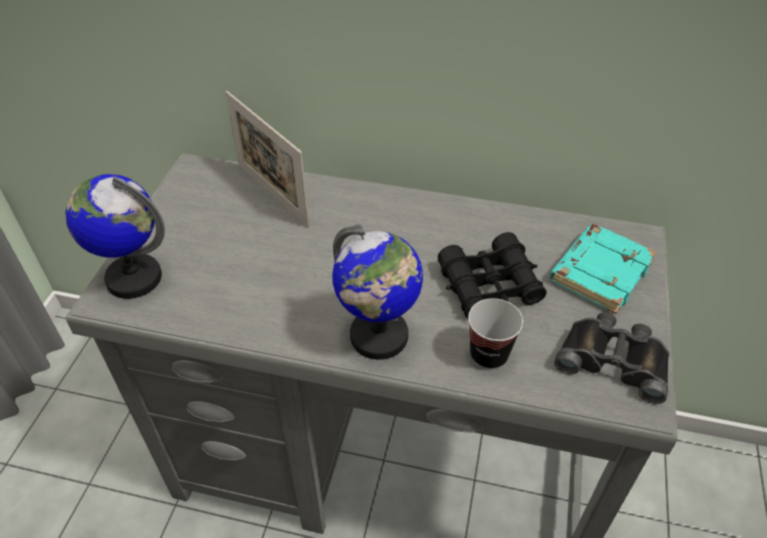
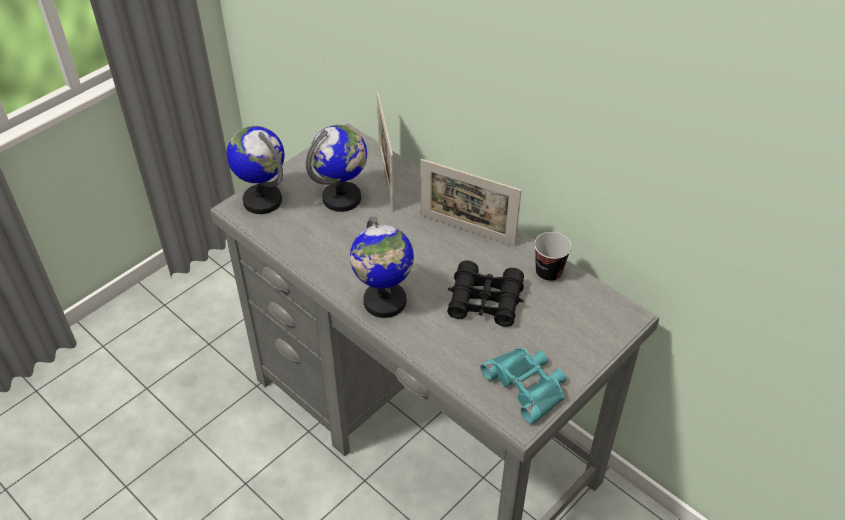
camera: 30 degrees right, 0 degrees up
(237, 237) = (342, 198): none -> globe
(407, 216) = (467, 230): none -> picture frame
(489, 355) = (445, 344): cup -> cup (548, 273)
(599, 271) = (573, 326): turquoise book -> none
(613, 360) = (527, 385): black binoculars -> turquoise binoculars

